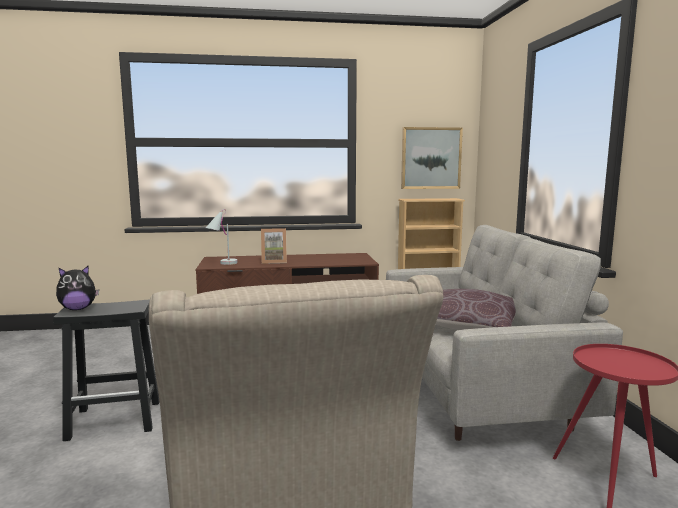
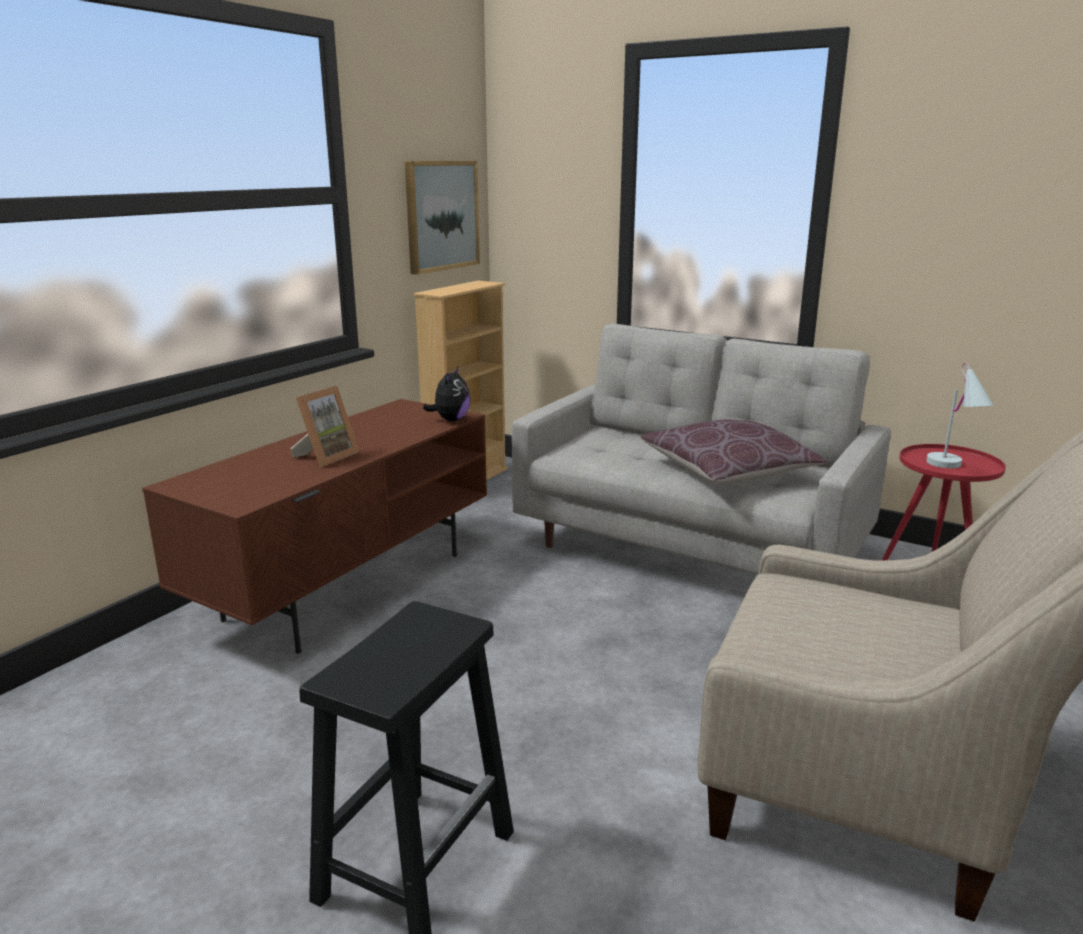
camera: 50 degrees left, 10 degrees up
(78, 309) = (365, 681): plush toy -> plush toy (450, 420)
(222, 264) = (250, 490): white table lamp -> white table lamp (953, 468)

